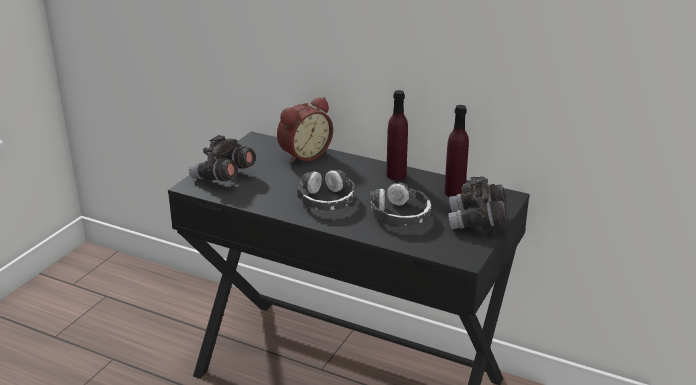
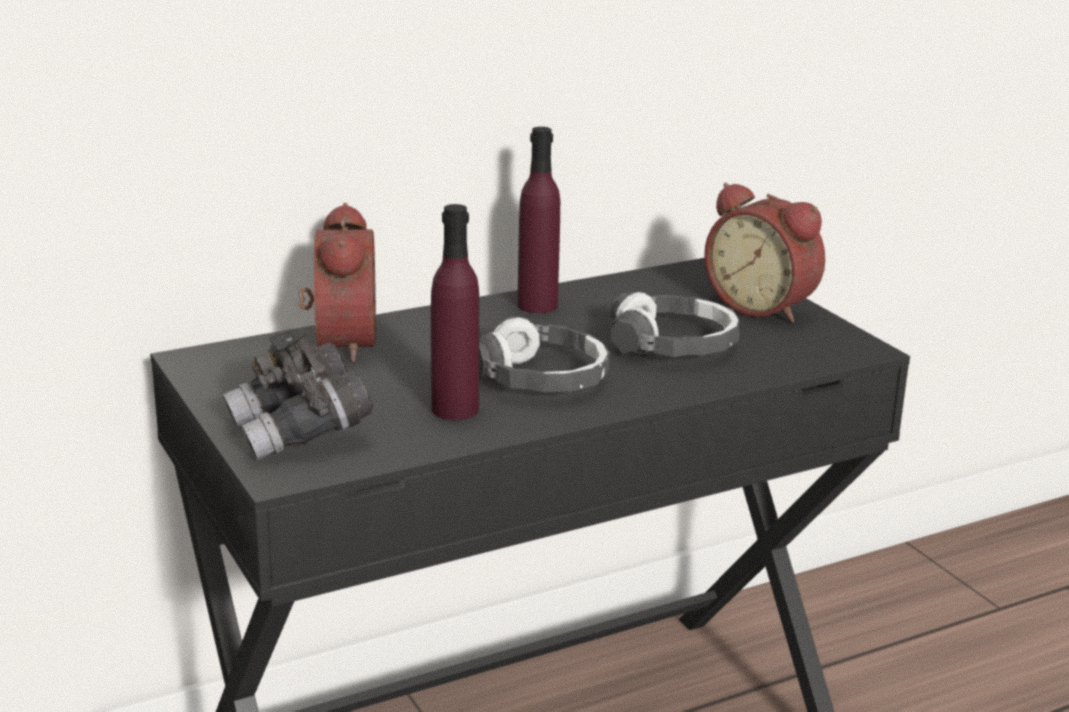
camera: 55 degrees left, 5 degrees down
(454, 192) = (655, 290): purple bottle -> purple bottle (455, 409)
(477, 221) = (763, 306): grey binoculars -> alarm clock

